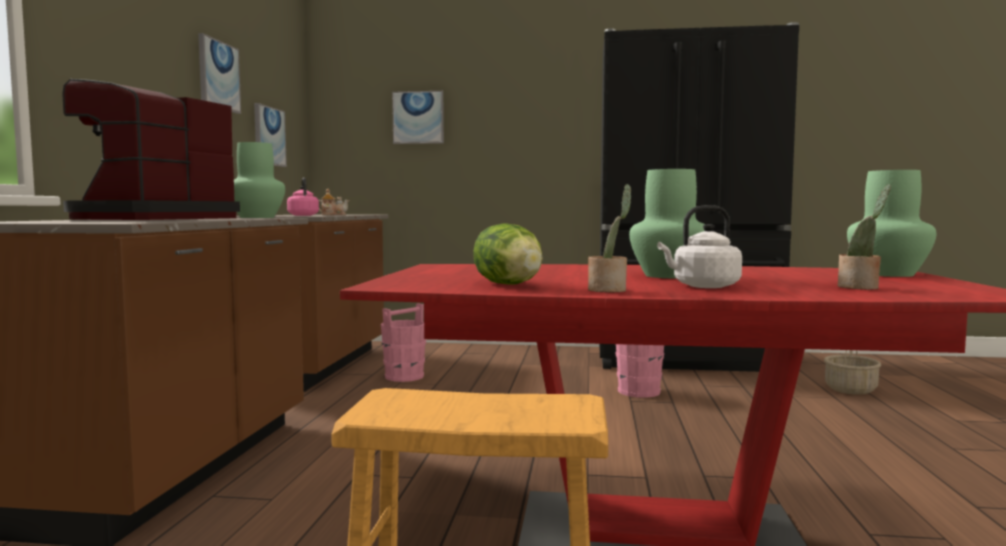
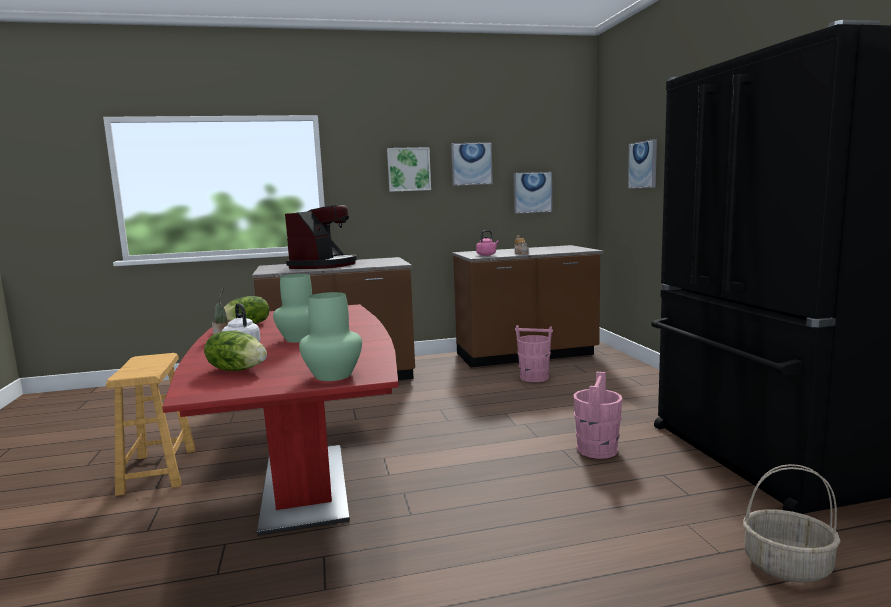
camera: 70 degrees right, 5 degrees up
(151, 219) = (324, 265): coffee machine -> coffee machine turned 105 degrees clockwise
(152, 59) = (408, 169): none -> picture
(256, 217) = (391, 263): green vase -> none
(861, 287) = (237, 369): potted plant -> lettuce

